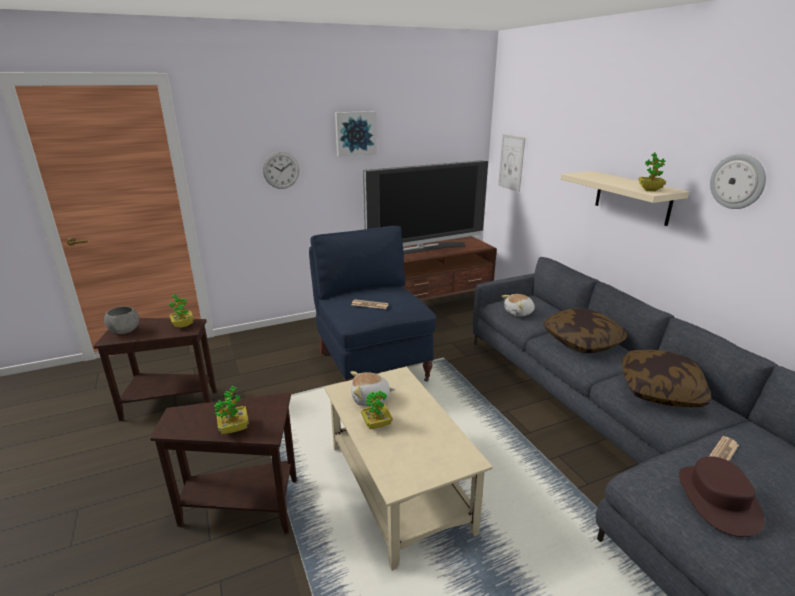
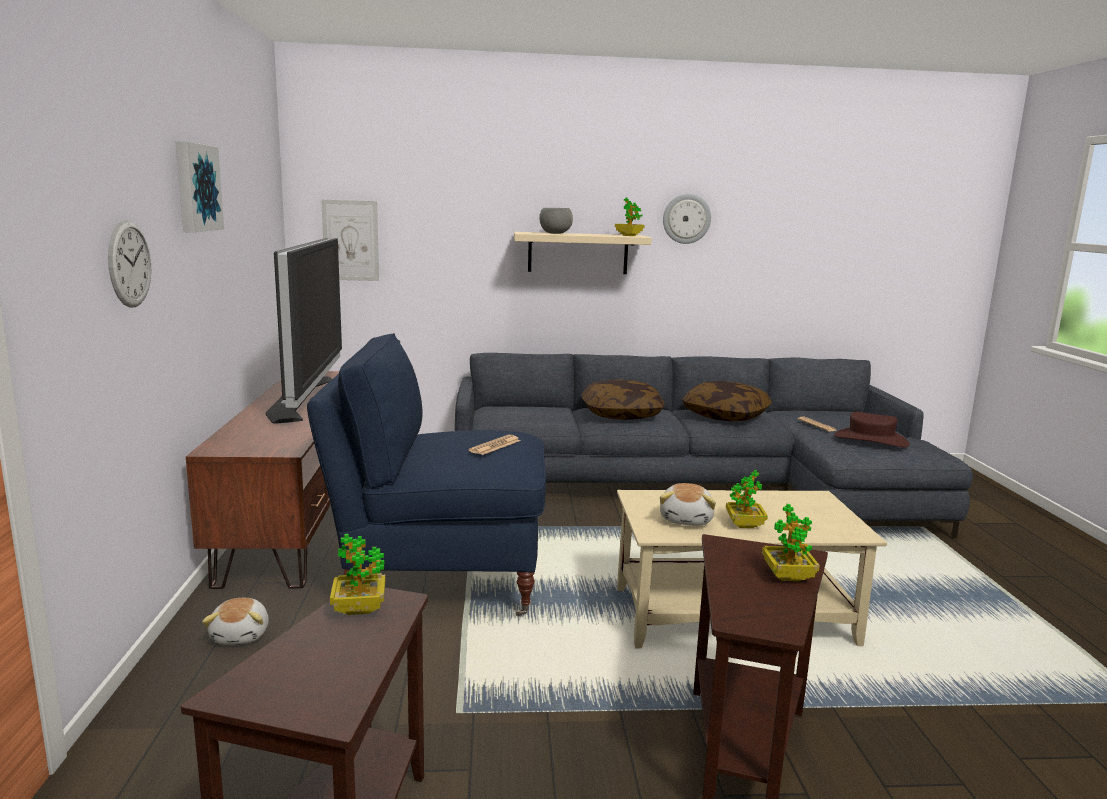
camera: 70 degrees left, 10 degrees down
(125, 331) = (303, 689): grey bowl -> grey bowl (555, 233)
(519, 312) = (529, 419): plush toy -> plush toy (241, 635)

